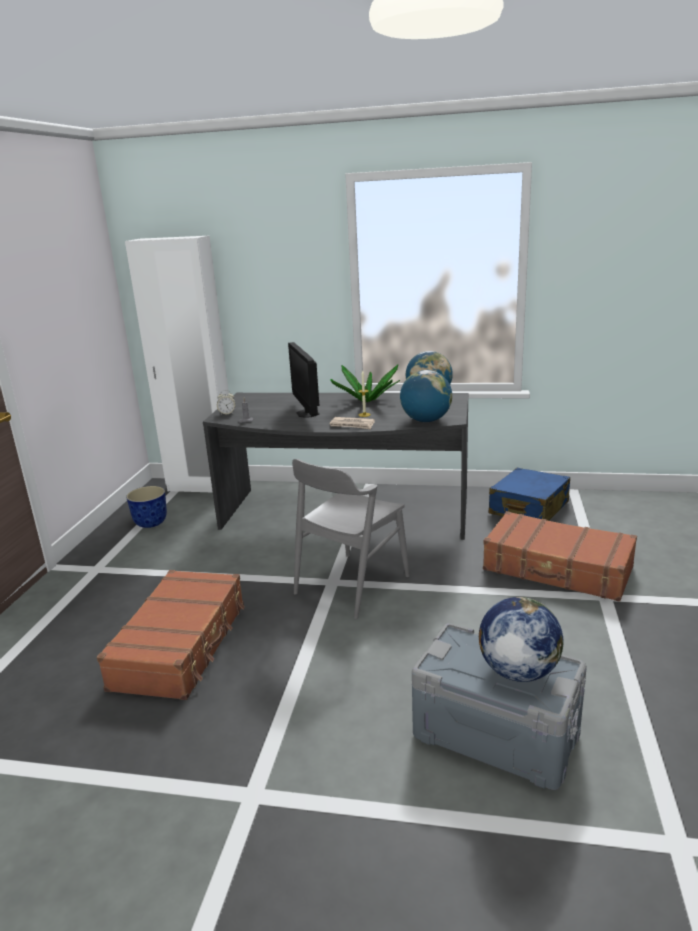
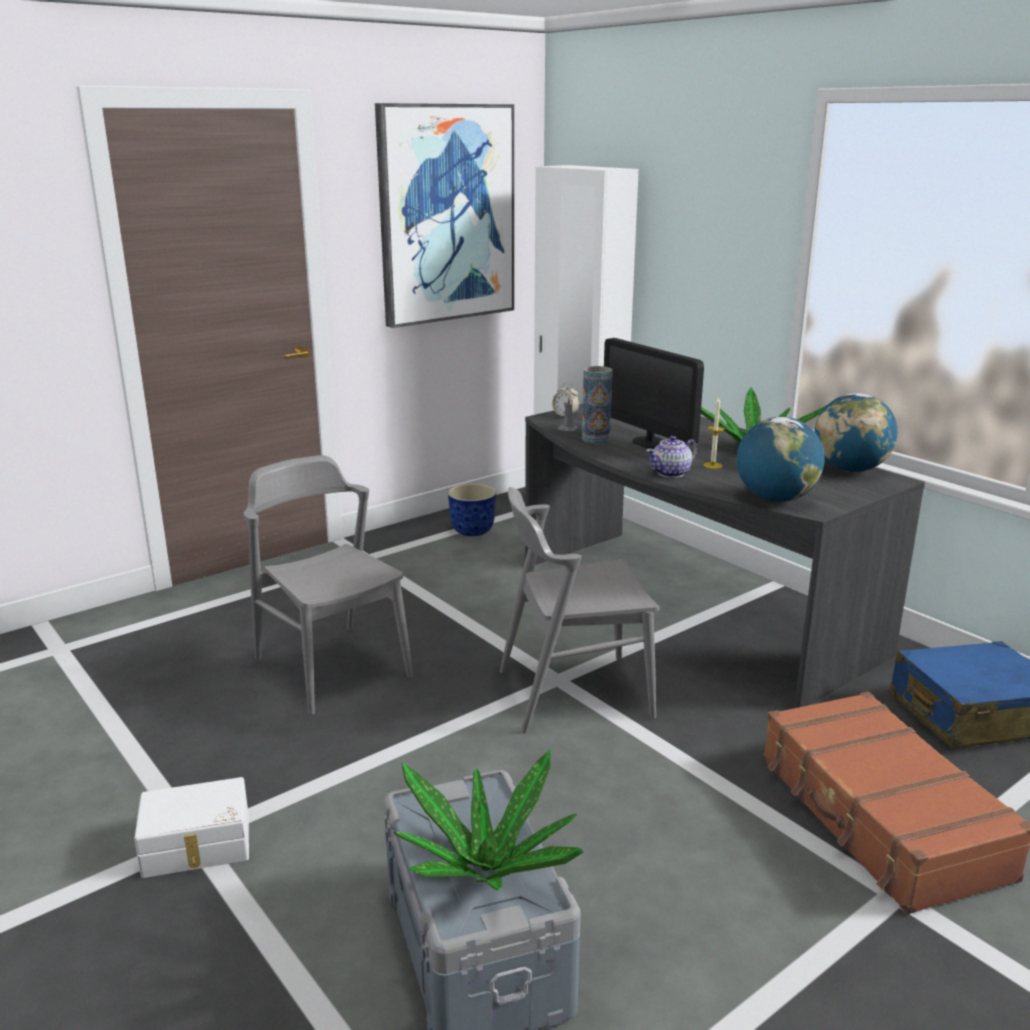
camera: 40 degrees right, 0 degrees up
(66, 285) = (446, 214): none -> picture
(182, 645) = (332, 667): brown suitcase -> grey chair
(262, 798) = (197, 846): none -> white storage box
(273, 420) = (595, 438): none -> vase
(307, 413) = (650, 442): monitor -> monitor turned 60 degrees counterclockwise
(352, 425) = (671, 473): newspaper -> teapot
(518, 671) = (487, 869): globe -> potted plant

